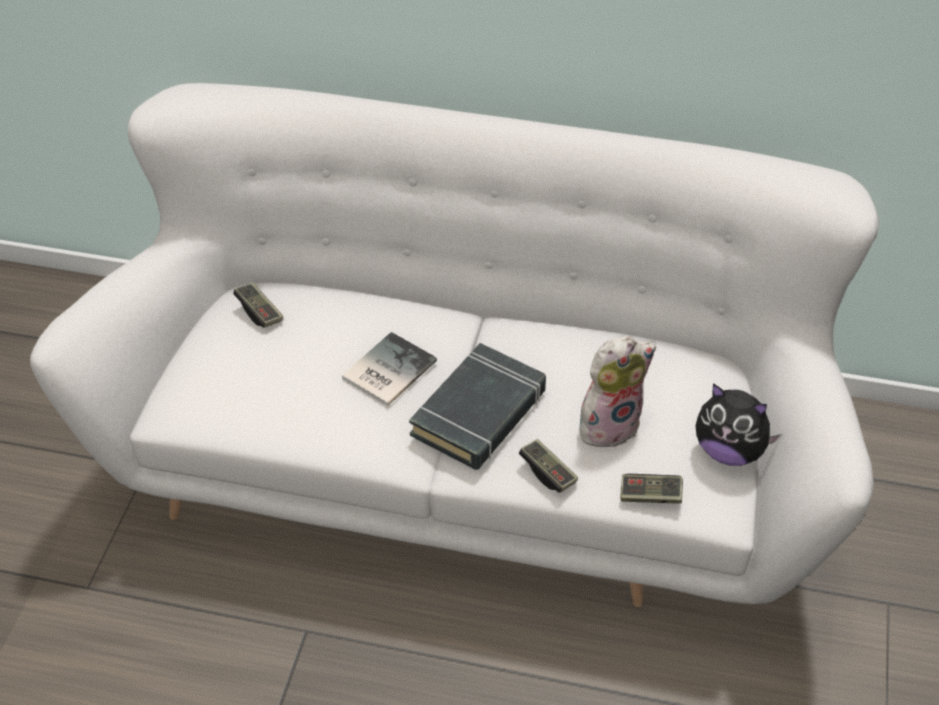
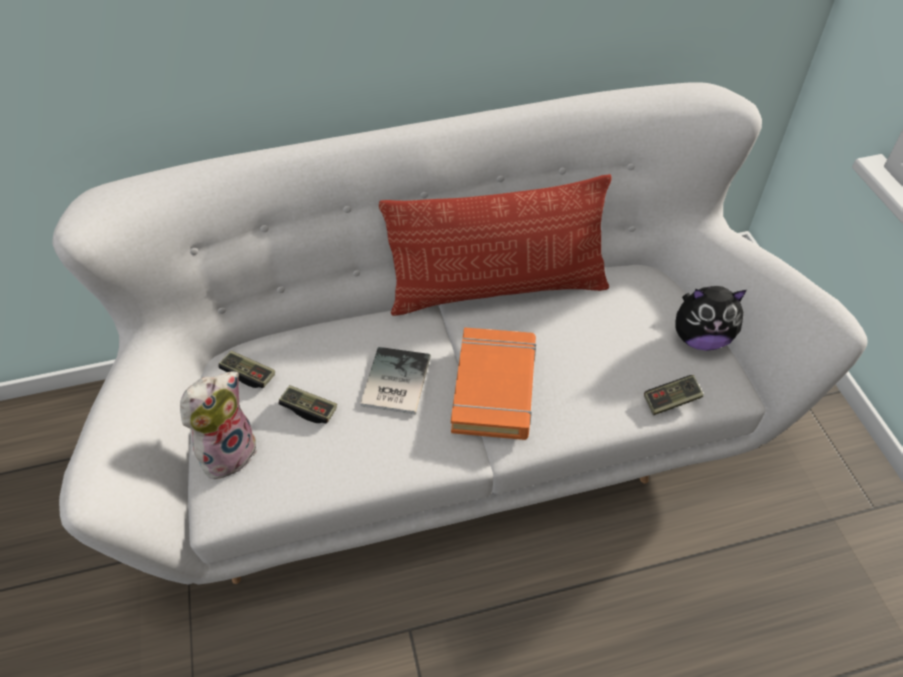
camera: 25 degrees left, 5 degrees up
(479, 413) = (495, 388): black book -> orange book
(547, 472) = (582, 416): game controller -> game controller (309, 409)
(550, 325) = (498, 289): none -> pillow
(609, 425) = (601, 354): plush toy -> plush toy (229, 450)

